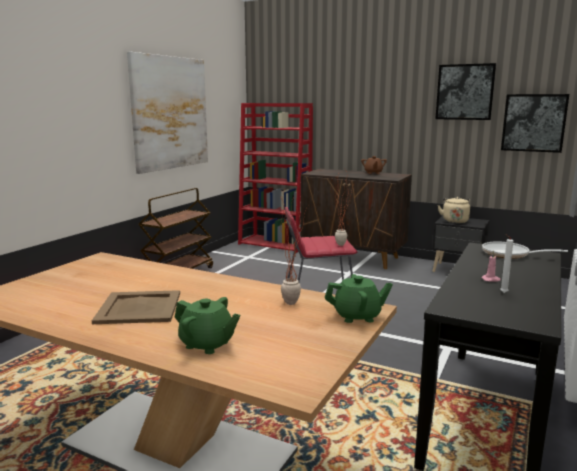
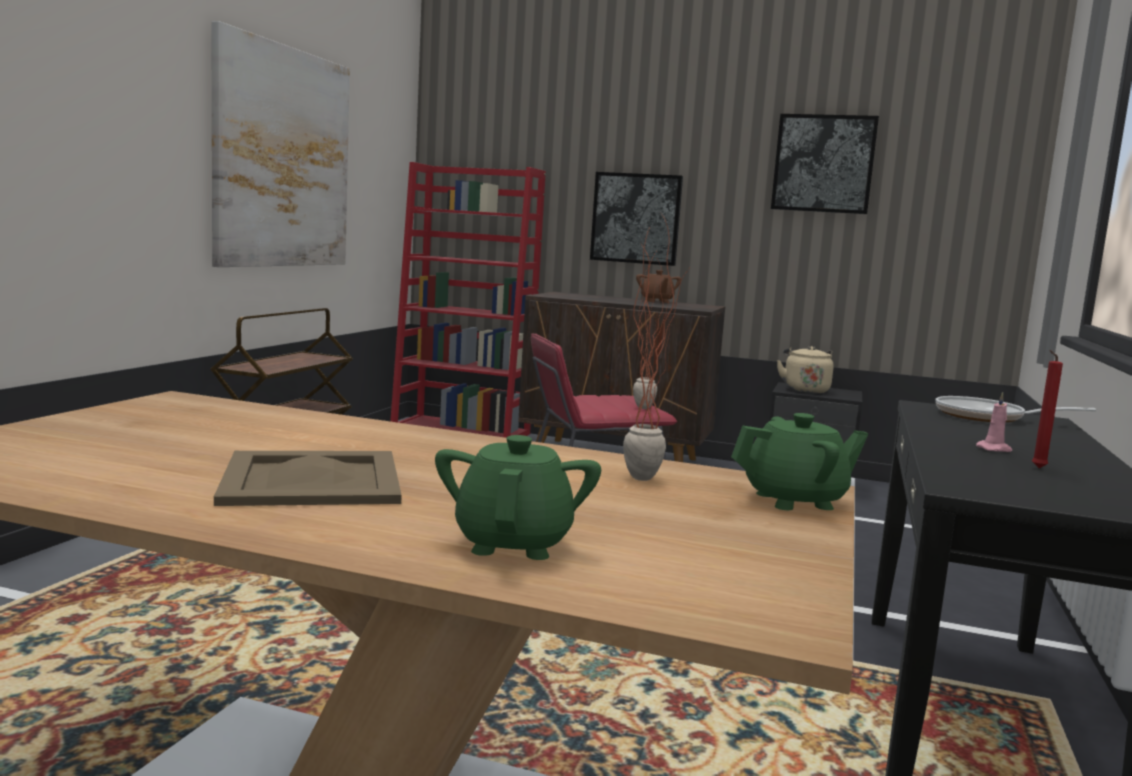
camera: 10 degrees left, 5 degrees down
(207, 344) = (513, 543): green teapot -> green teapot turned 105 degrees counterclockwise
(502, 293) = (1037, 468): white candle -> red candle
(534, 123) = (940, 222): picture -> picture (636, 218)

